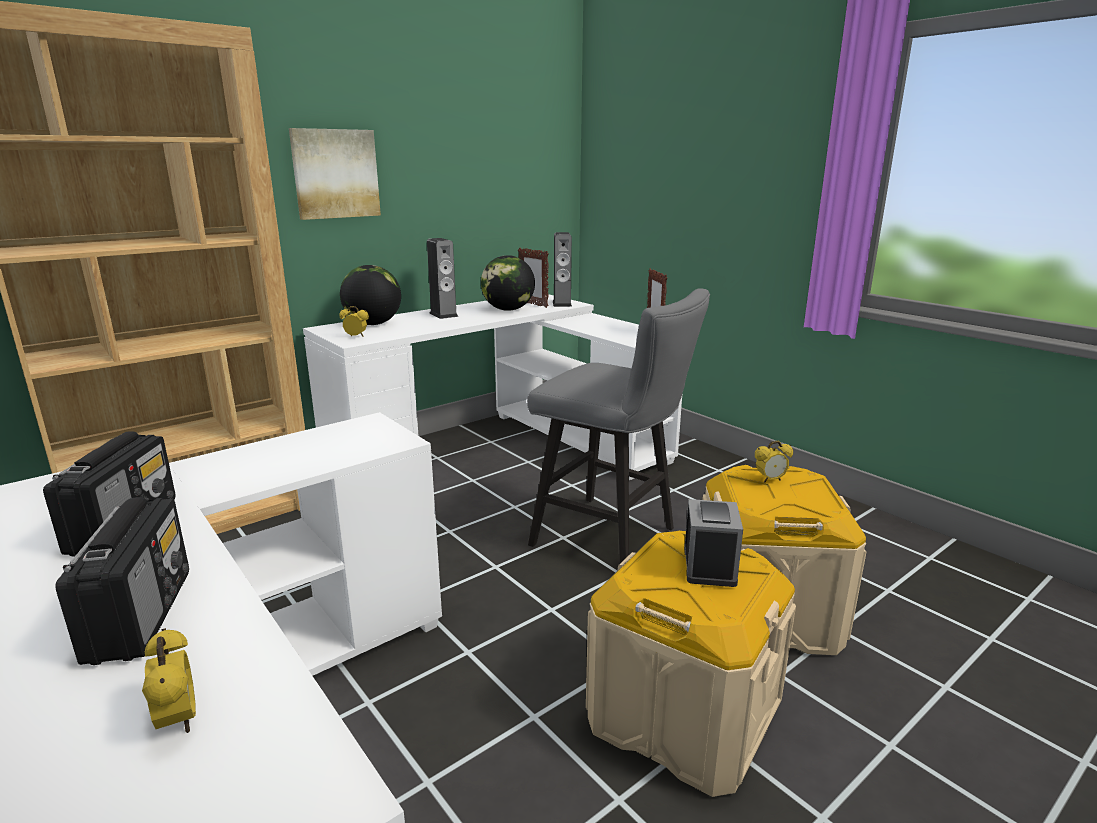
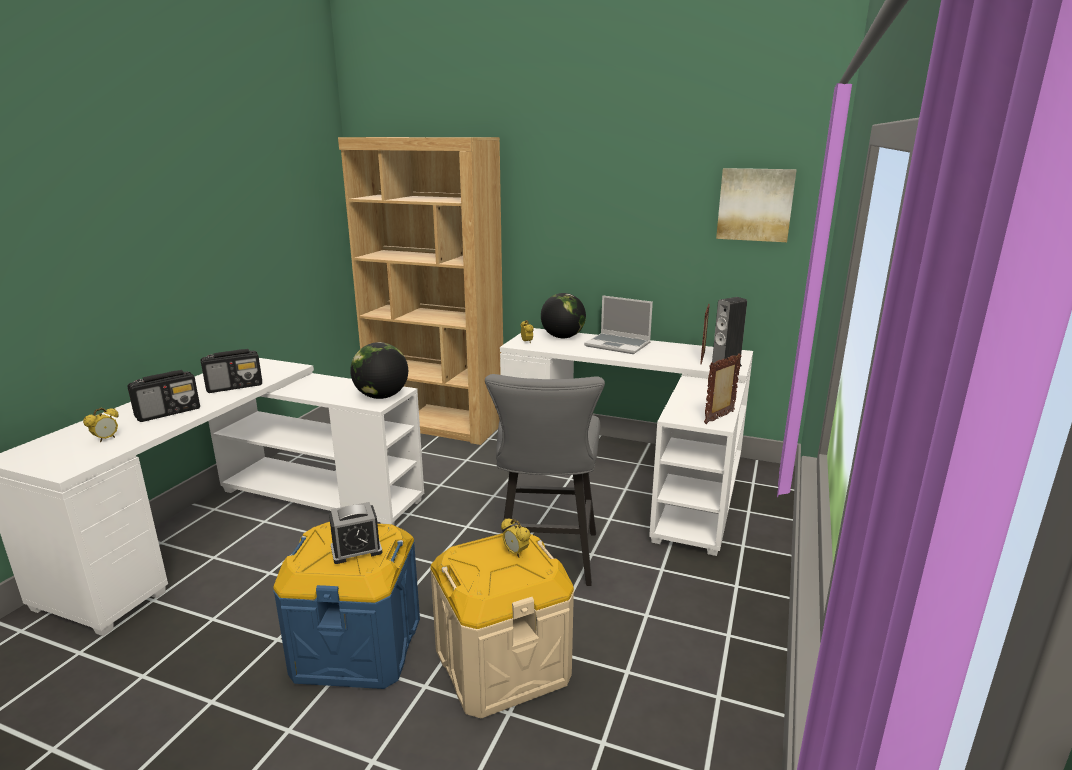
camera: 60 degrees right, 0 degrees up
(335, 174) = (566, 223): picture -> picture (755, 204)
(443, 314) = (618, 345): speaker -> laptop
(508, 310) = (669, 356): globe -> globe (381, 396)
(682, 714) = (357, 647): beige storage box -> blue storage box

